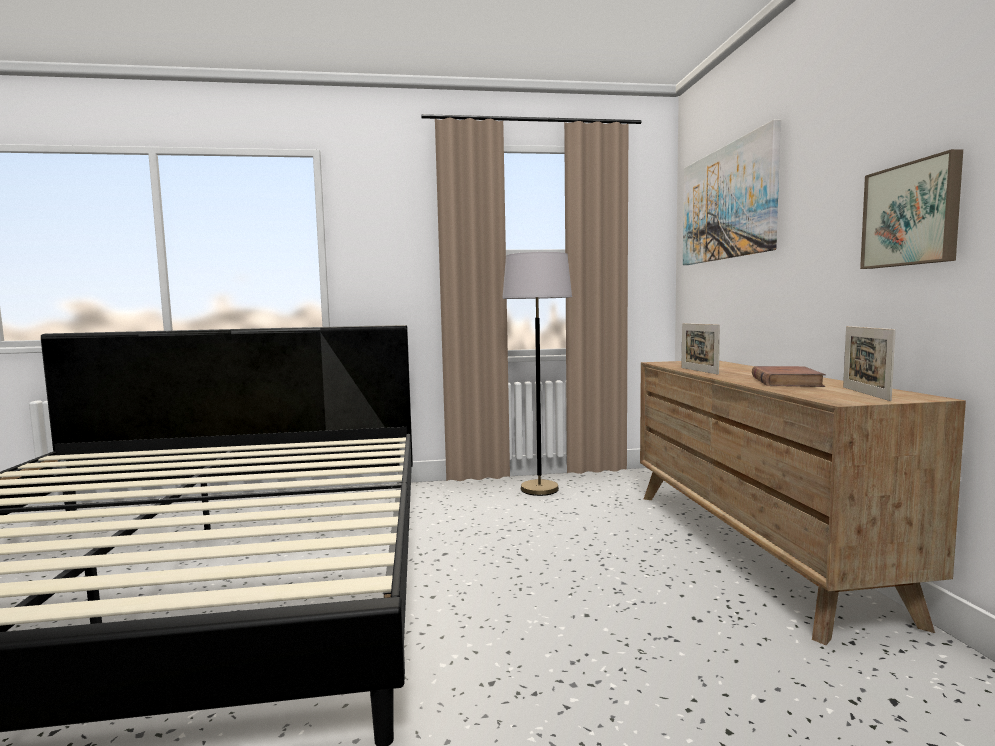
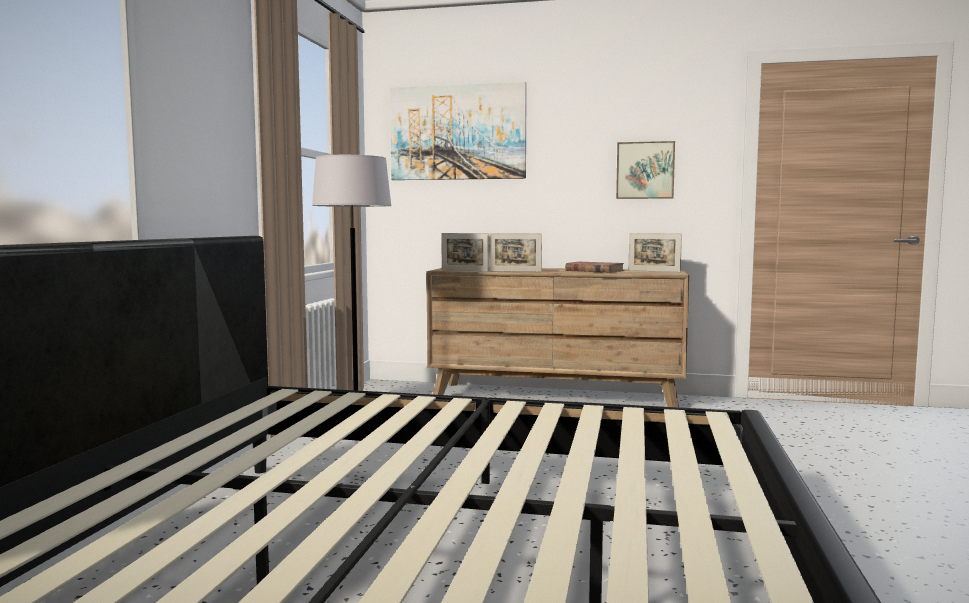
camera: 70 degrees left, 0 degrees up
(668, 365) = (464, 270): none -> picture frame

